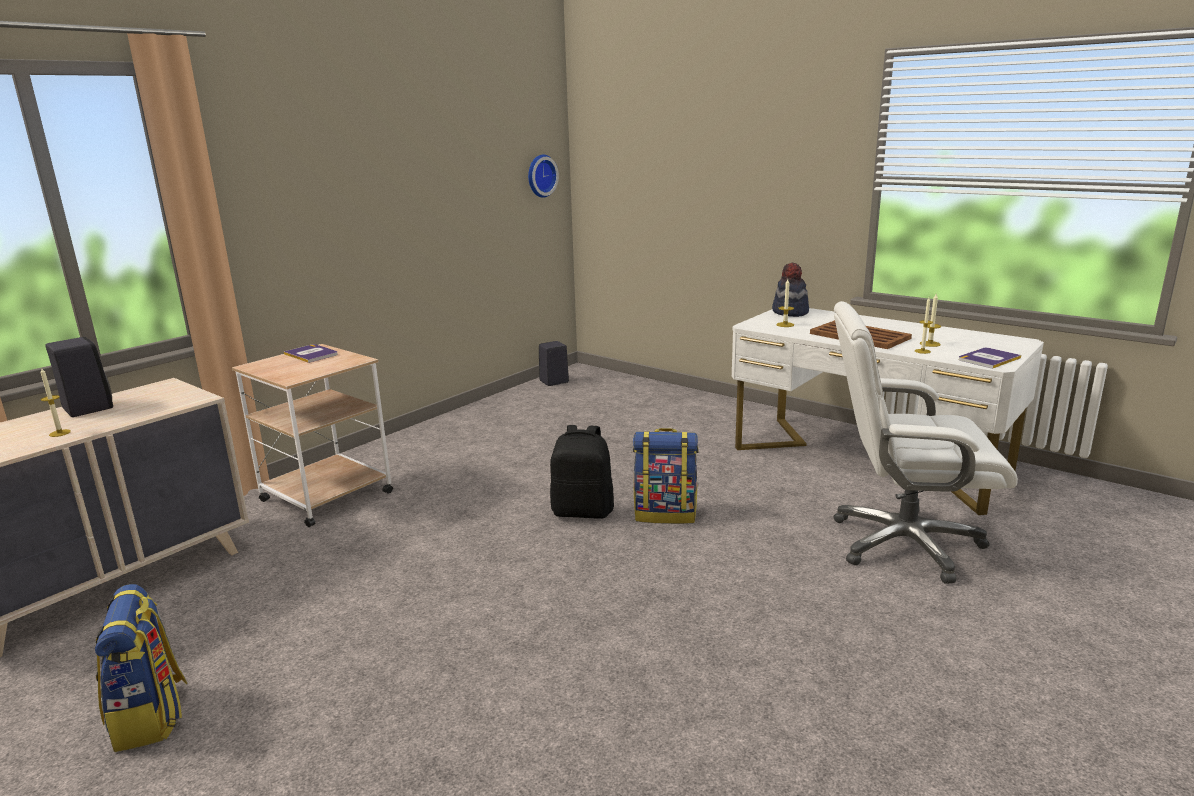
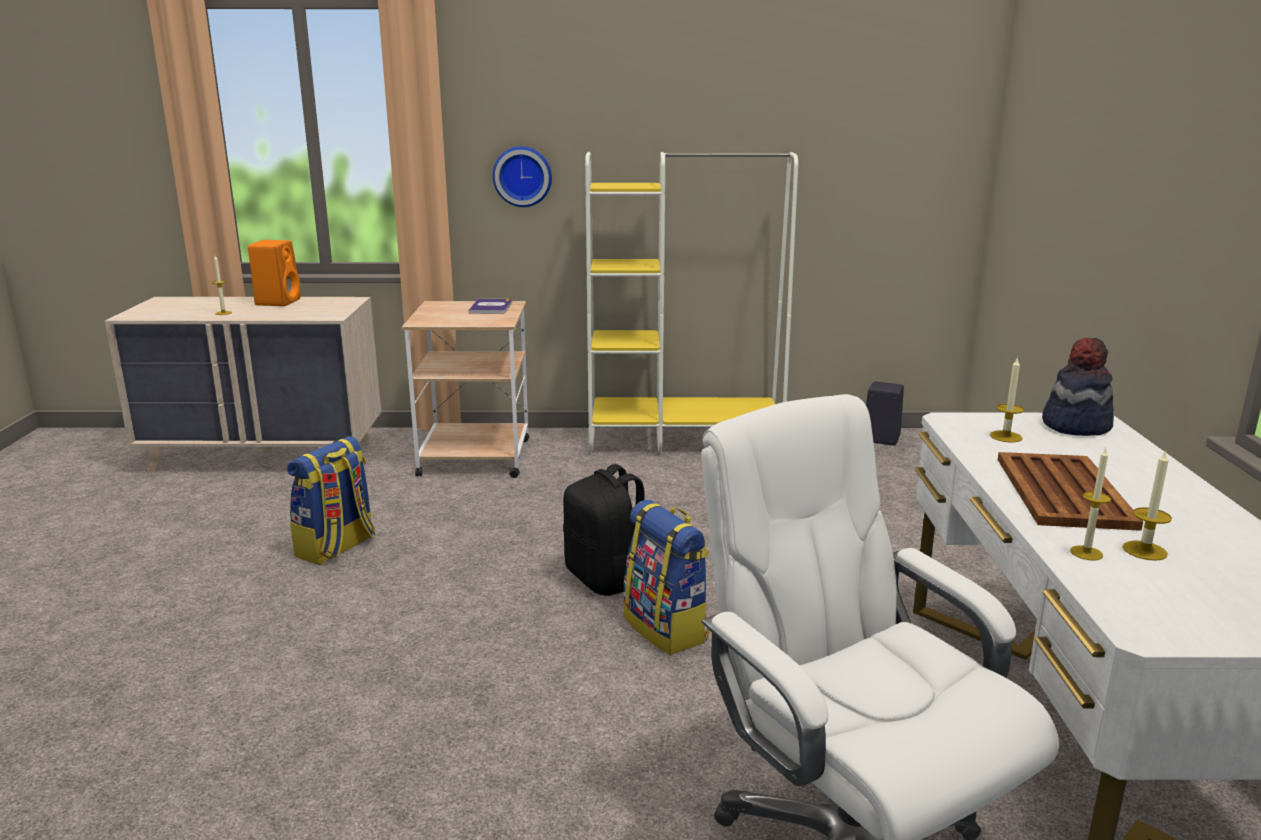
camera: 50 degrees right, 0 degrees up
(87, 408) = (278, 302): black speaker -> orange speaker
(151, 716) = (116, 549): backpack -> backpack (336, 548)
(452, 426) = (685, 442): none -> yellow clothes rack
(540, 176) = (928, 148): wall clock -> wall clock (522, 176)
(988, 359) = (1168, 617): book -> none

